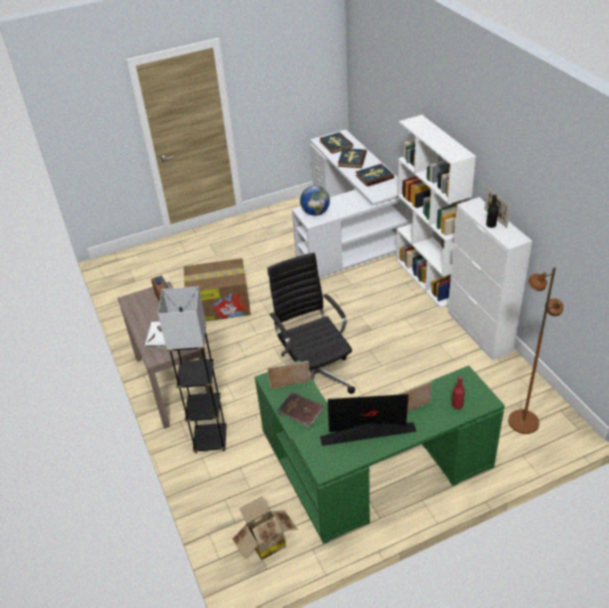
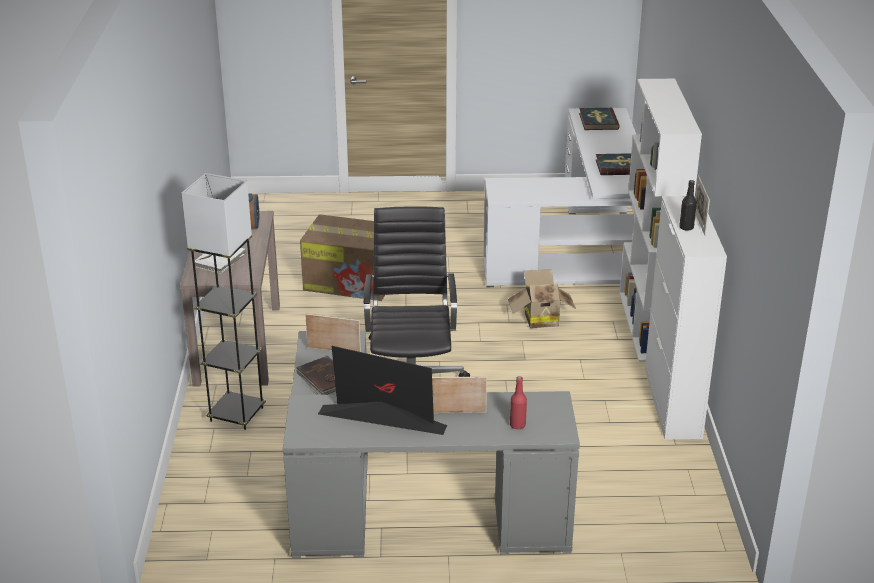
camera: 20 degrees right, 10 degrees down
(264, 542) = (224, 533): cardboard box -> cardboard box (539, 319)
(315, 213) = (512, 189): globe -> none
(352, 159) = (605, 142): book -> none
(367, 473) = (400, 506): green desk -> grey desk
(522, 421) = (652, 518): brown floor lamp -> none

